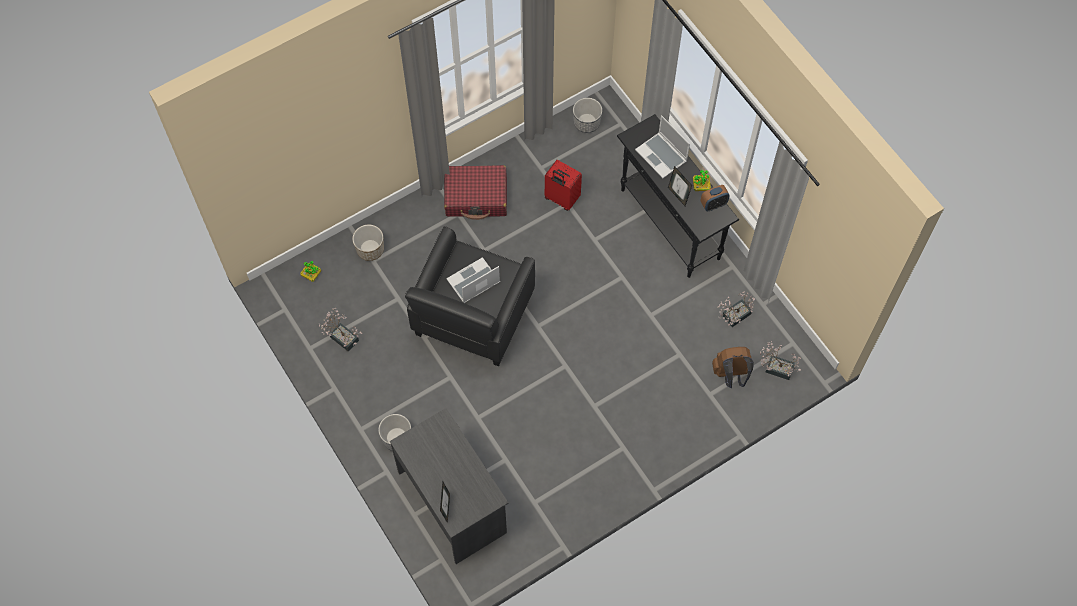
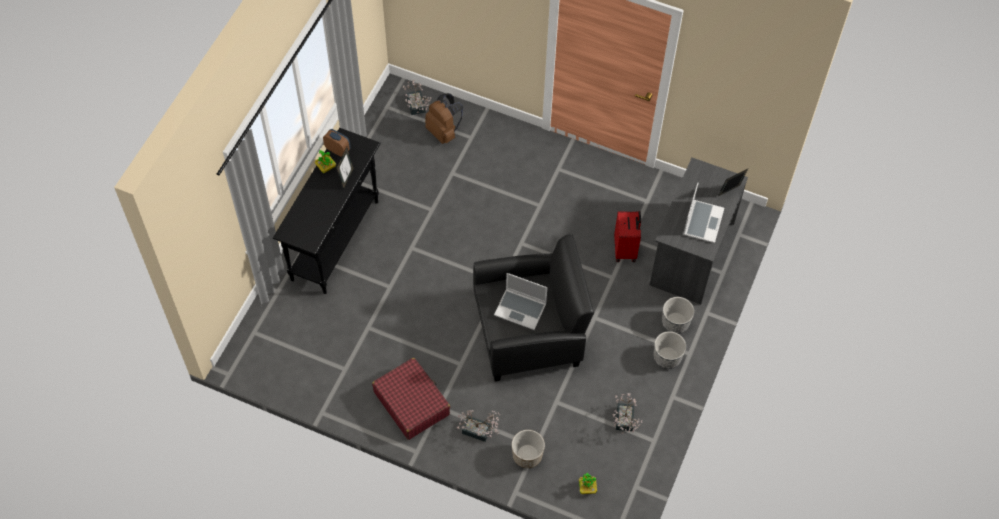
camera: 125 degrees left, 5 degrees down
(561, 199) = (366, 334): red suitcase -> red suitcase (626, 250)
(587, 123) = (271, 359): planter -> planter (667, 357)
(662, 156) = (314, 209): laptop -> laptop (702, 221)
(733, 316) = (391, 155): potted plant -> potted plant (479, 432)

